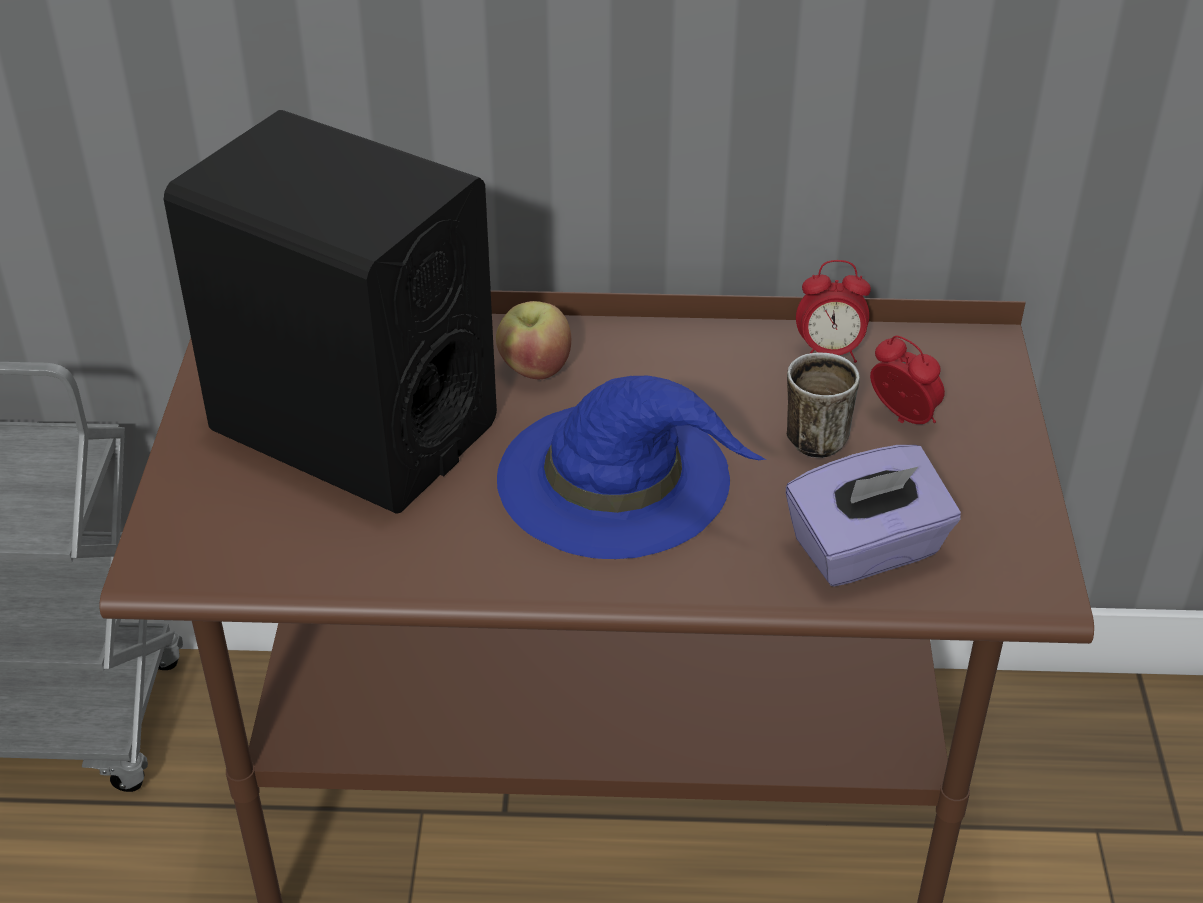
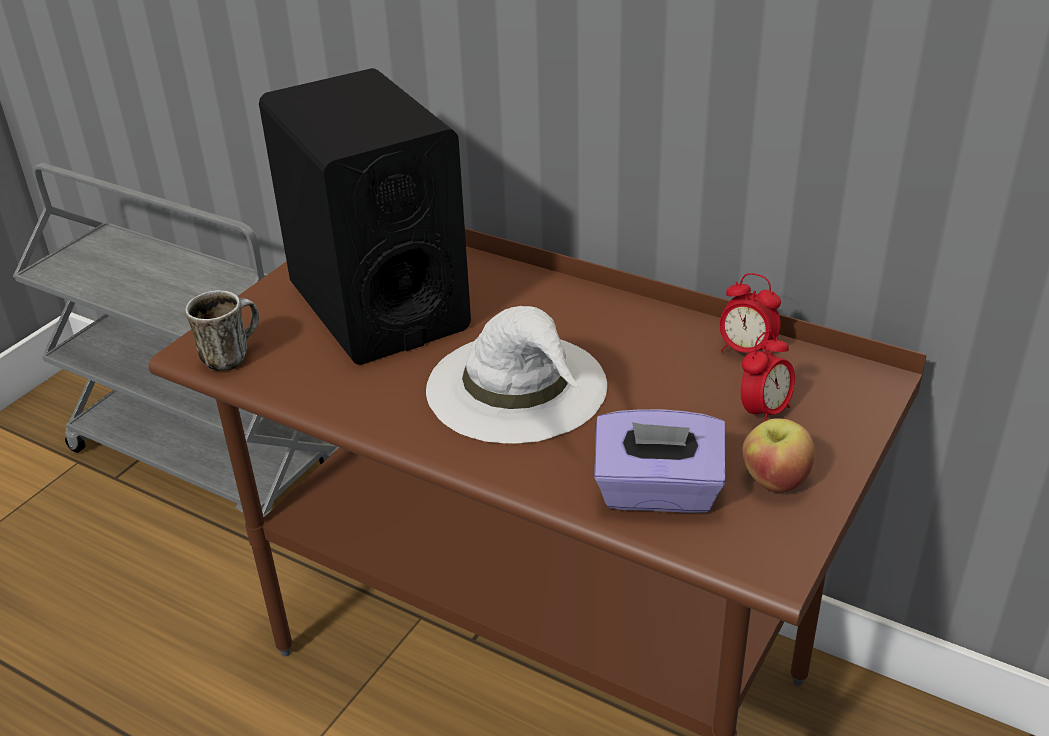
camera: 30 degrees right, 5 degrees down
(534, 368) = (524, 303): apple -> apple (774, 480)
(617, 478) = (518, 387): blue hat -> white hat
(816, 434) = (687, 402): mug -> mug (231, 355)
(902, 419) = (764, 412): alarm clock -> alarm clock turned 60 degrees clockwise

